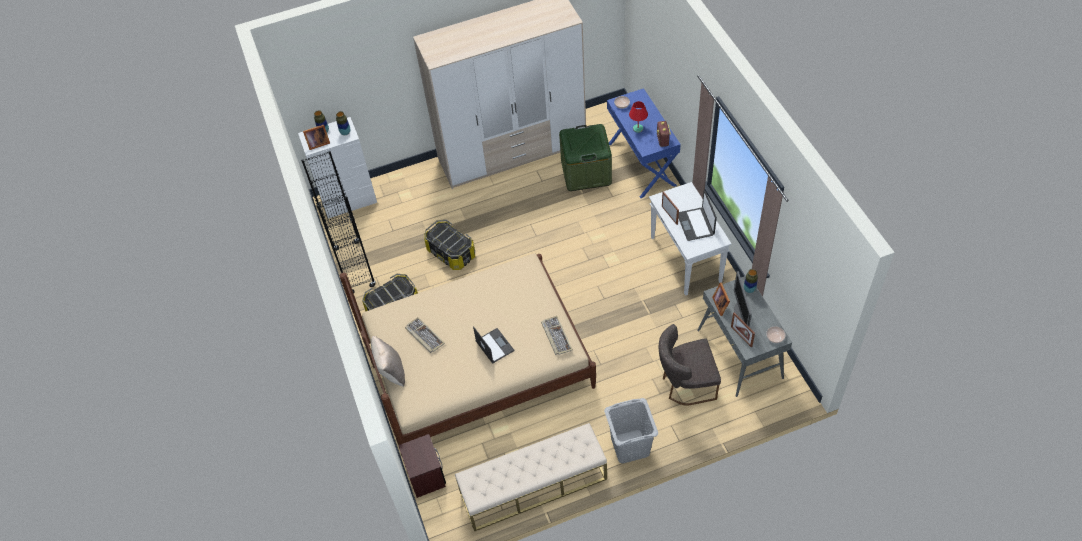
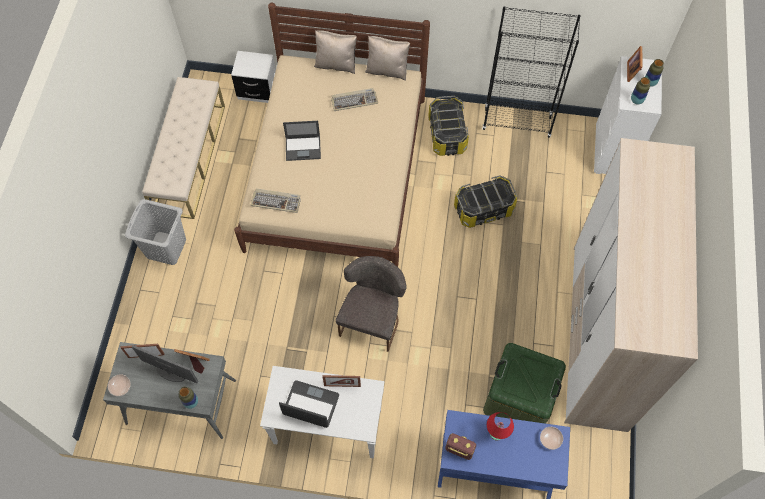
camera: 115 degrees right, 10 degrees up
(377, 331) = (387, 70): none -> beige pillow
(426, 475) = (257, 90): brown nightstand -> white nightstand
(685, 384) = (188, 330): grey chair -> grey chair (372, 319)

